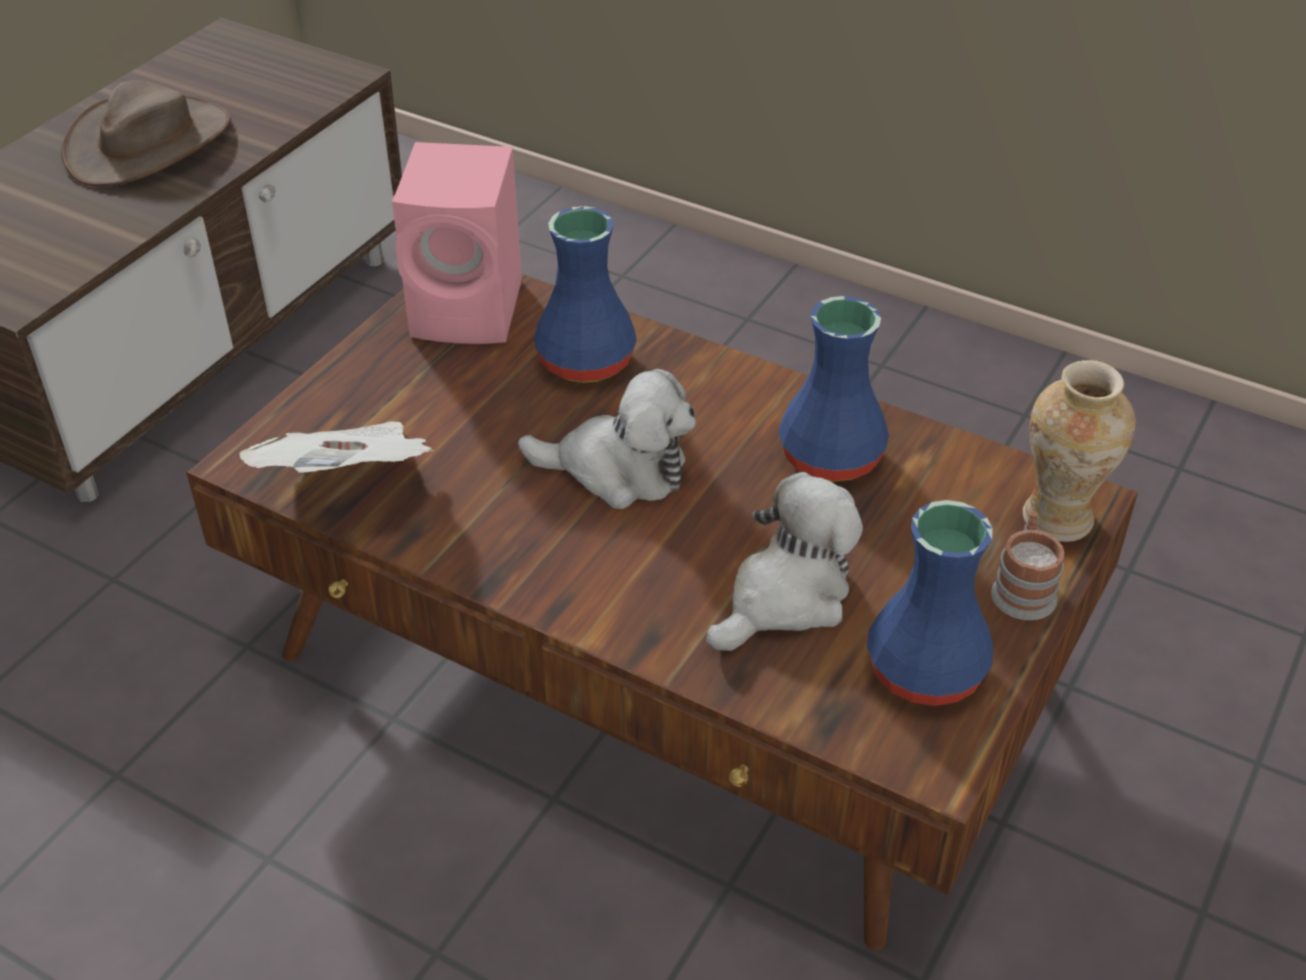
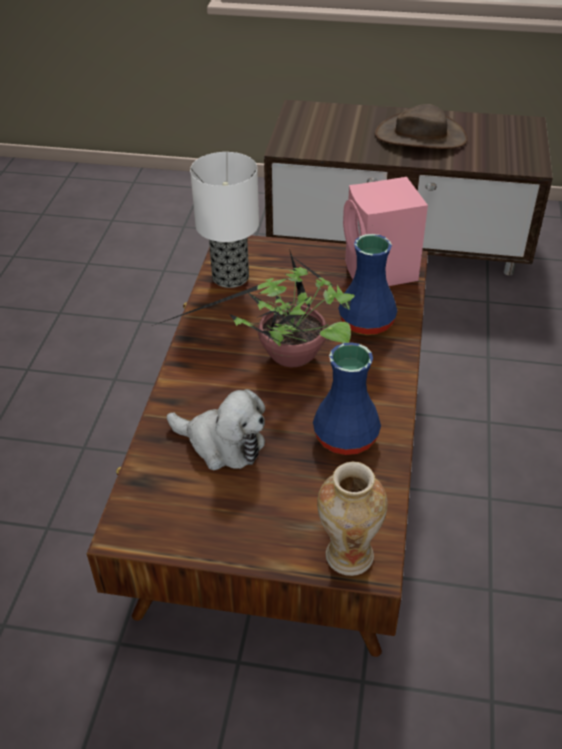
camera: 70 degrees right, 0 degrees up
(349, 483) = (231, 276): newspaper -> table lamp
(618, 470) = (287, 357): plush toy -> potted plant
(926, 668) = (192, 514): blue vase -> none
(1023, 588) = (276, 548): mug -> none

